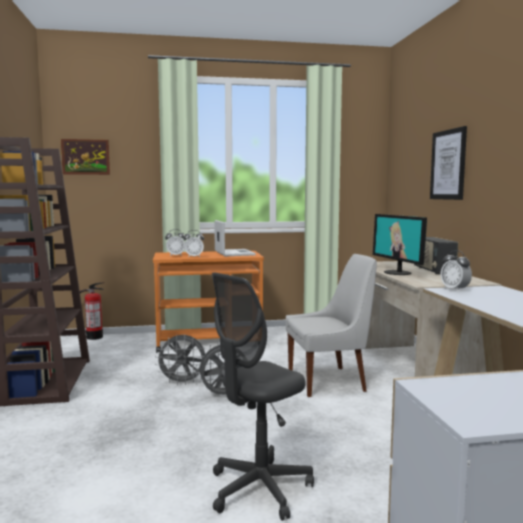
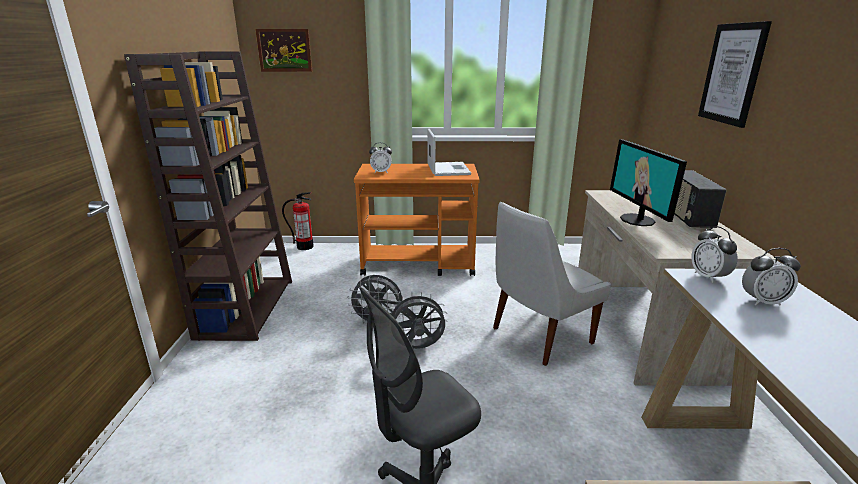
camera: 10 degrees right, 15 degrees up
(194, 257) = (400, 176): alarm clock -> alarm clock (762, 301)
(329, 381) = (538, 337): white chair -> white chair turned 150 degrees clockwise

